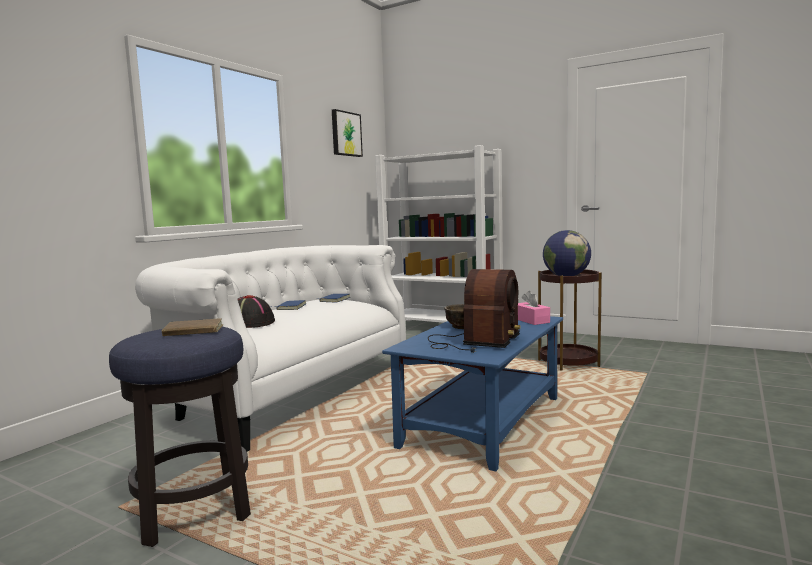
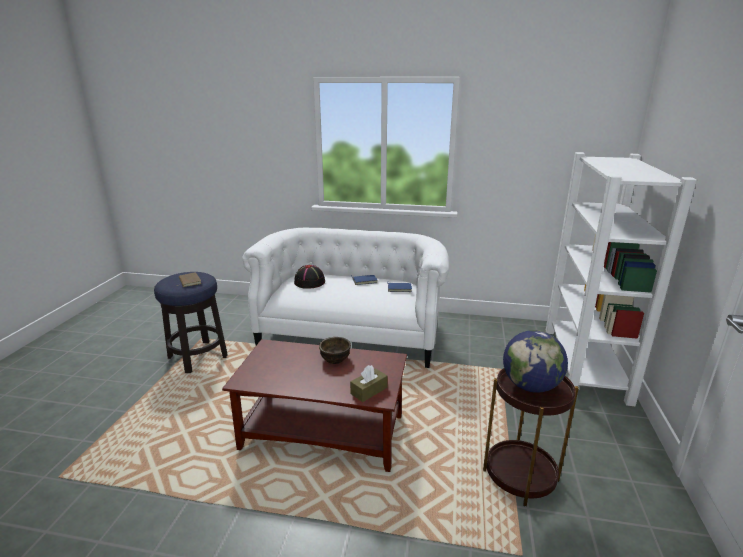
camera: 70 degrees right, 15 degrees up
(345, 134) = (553, 124): picture -> none
(474, 342) = (282, 370): radio -> none
(483, 421) = (324, 432): blue coffee table -> brown coffee table
(531, 320) = (369, 391): pink tissue box -> brown tissue box

